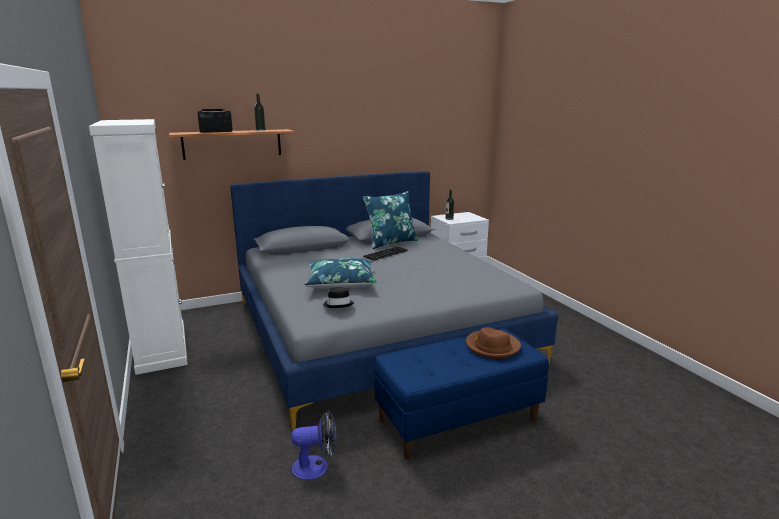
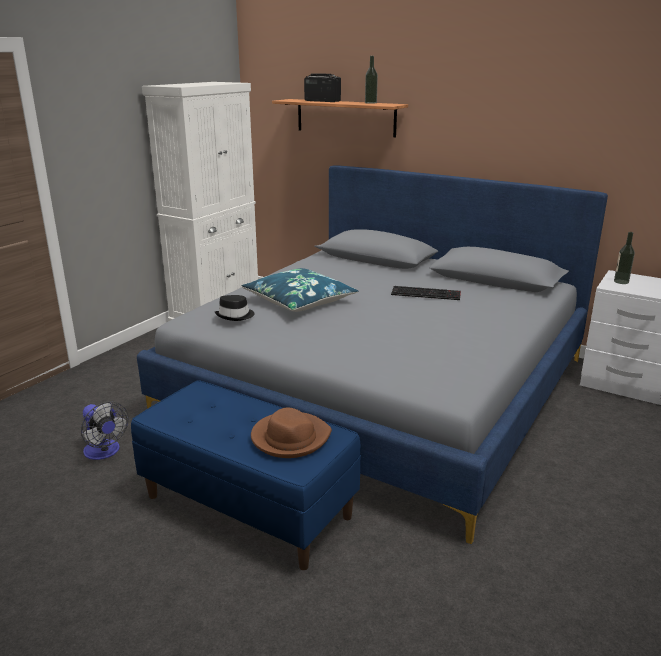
camera: 55 degrees right, 5 degrees up
(391, 242) = (472, 285): blue pillow -> none

